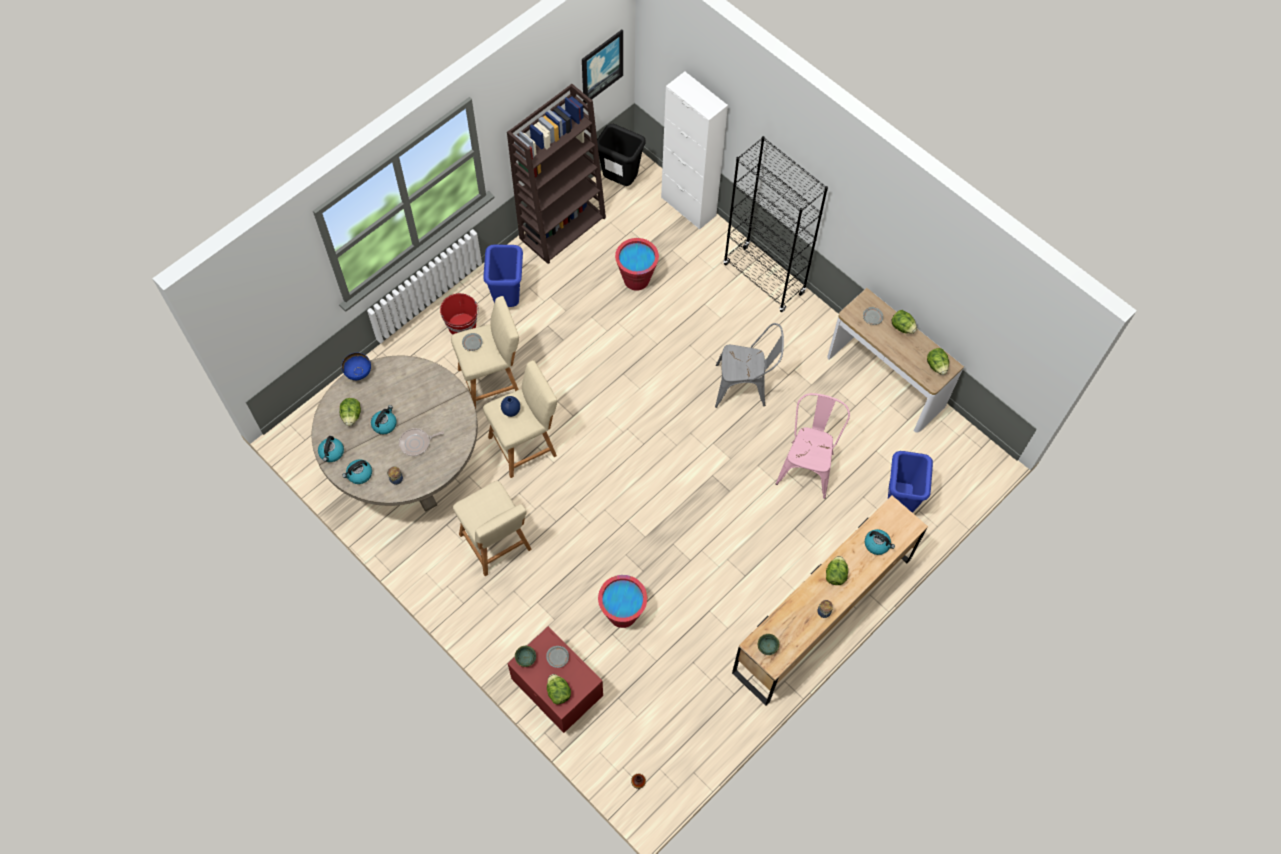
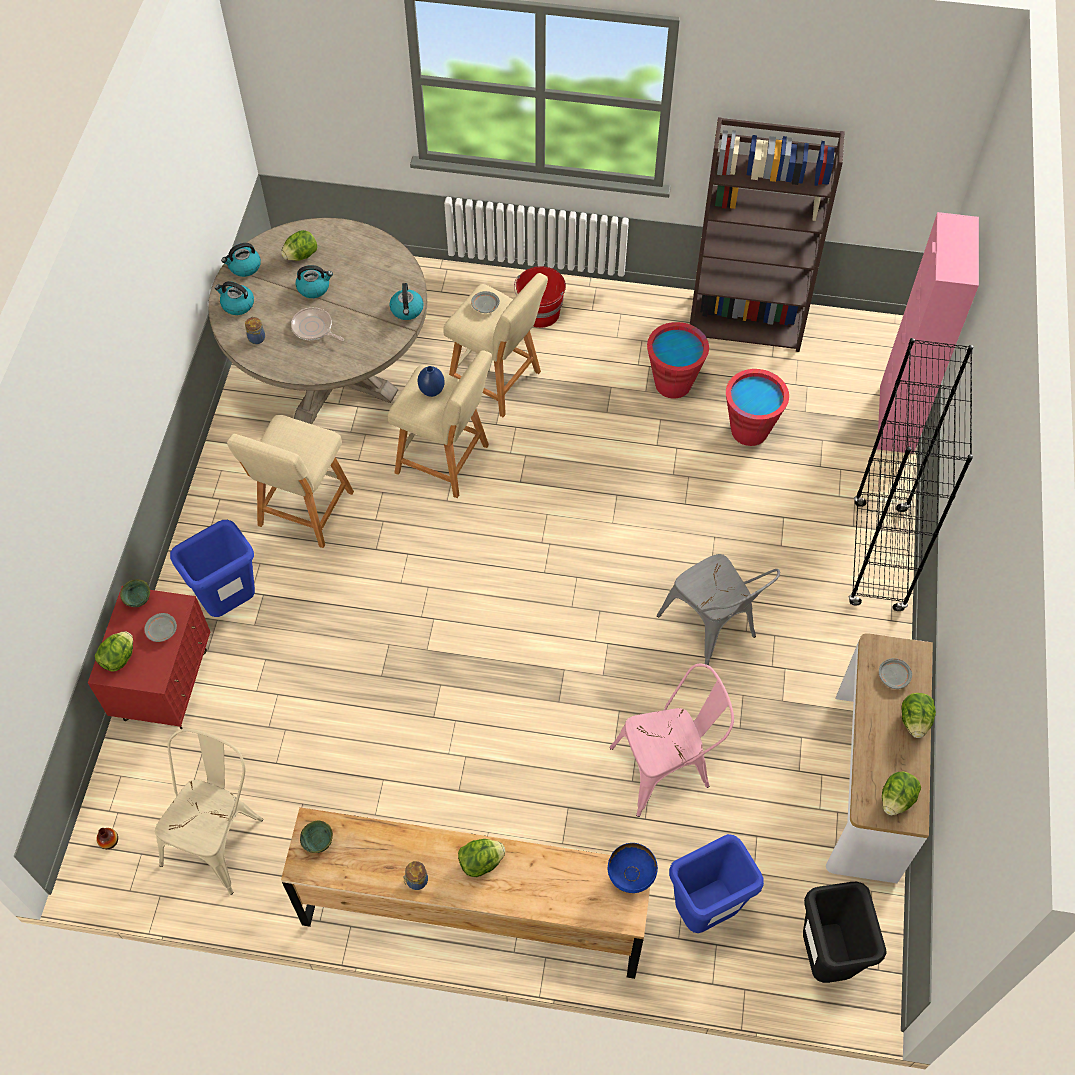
camera: 55 degrees right, 5 degrees down
(358, 373) = (356, 229): blue bowl -> blue bowl (631, 875)
(508, 299) = (609, 331): blue trash can -> blue trash can (231, 603)
(601, 66) = (906, 149): picture -> none
(620, 181) = (860, 334): black trash can -> black trash can (824, 957)
(622, 614) = (311, 689): red bucket -> red bucket (673, 384)
(679, 719) = (218, 835): none -> beige chair
(688, 206) = (896, 419): white cabinet -> pink cabinet
(877, 544) = (565, 887): kettle -> kettle (407, 310)

